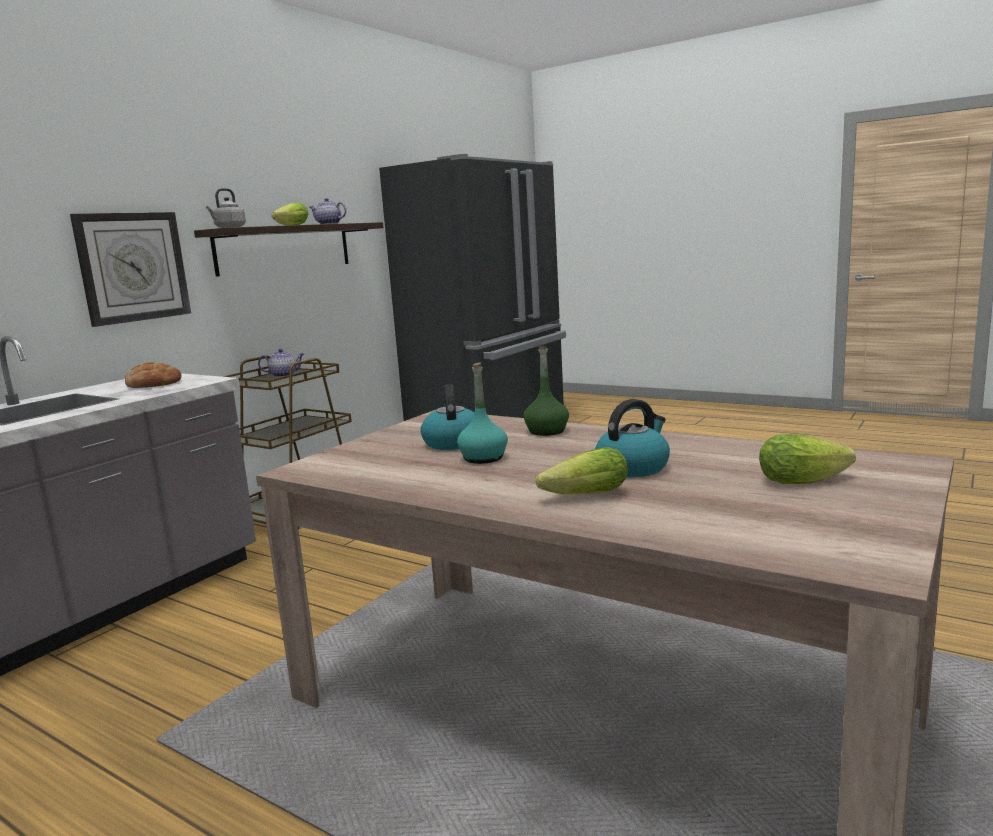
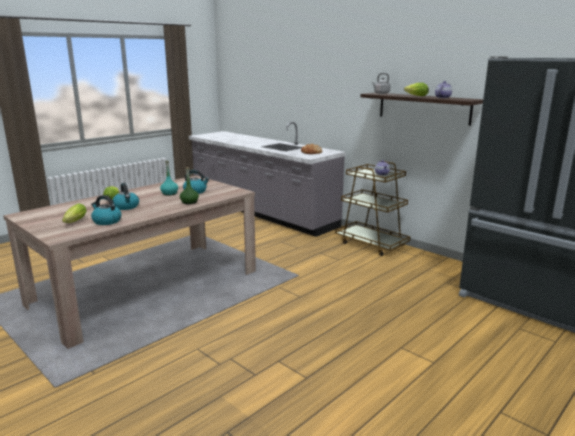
camera: 100 degrees right, 5 degrees up
(133, 267) = (346, 105): wall clock -> none
(753, 457) = (106, 221): none -> kettle

